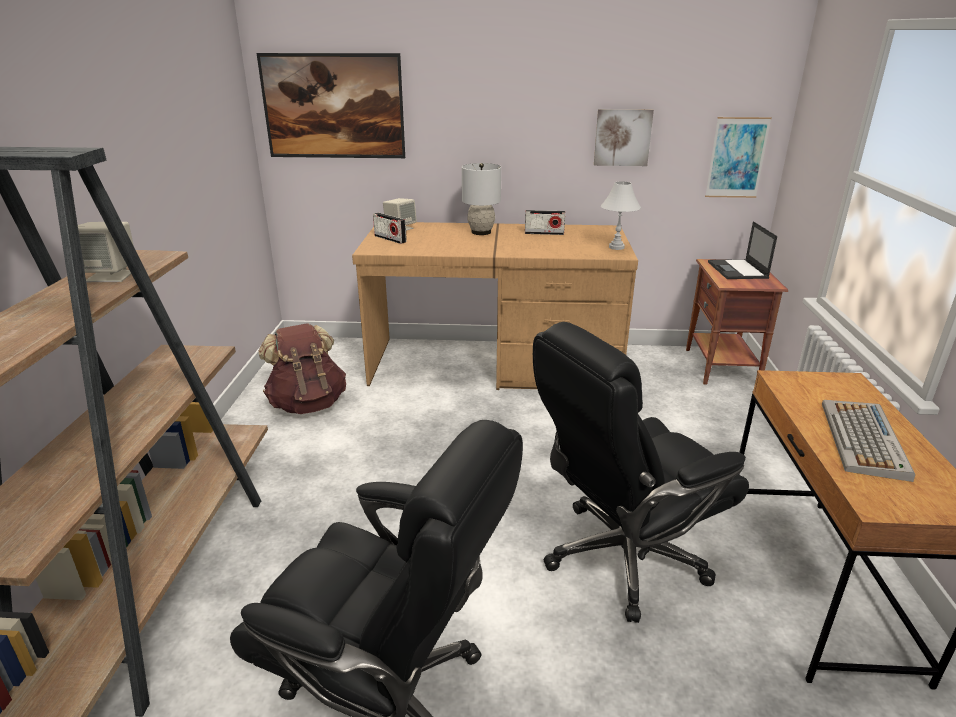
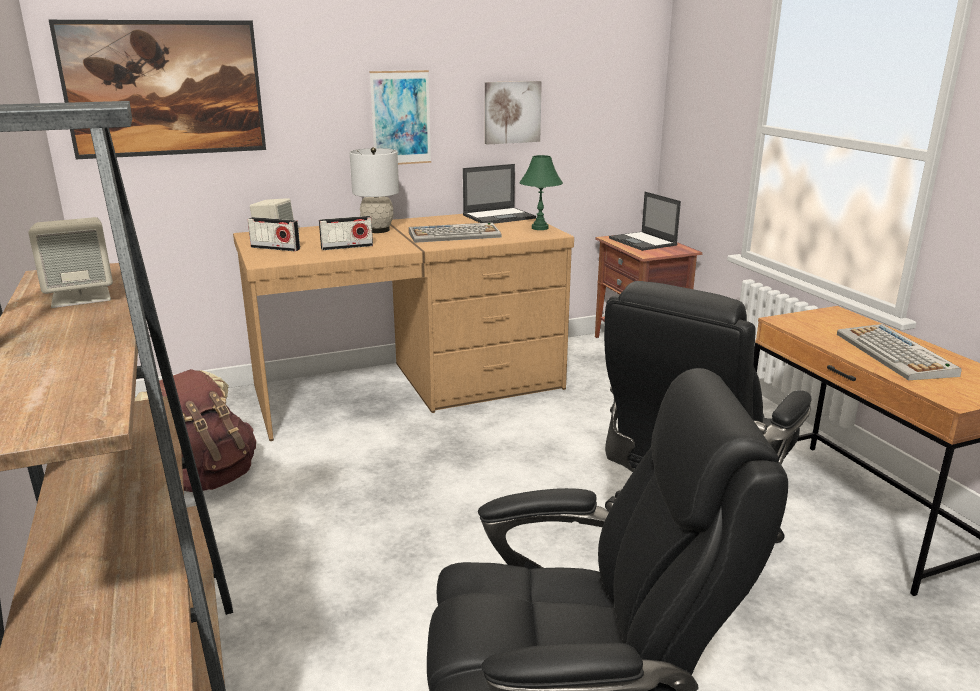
camera: 25 degrees left, 5 degrees down
(536, 245) = (455, 235): none -> keyboard
(544, 233) = (449, 224): radio -> radio (347, 247)
(594, 231) = (499, 216): none -> laptop
(616, 247) = (539, 228): white table lamp -> green table lamp
(737, 158) = (621, 128): picture -> picture (401, 118)

